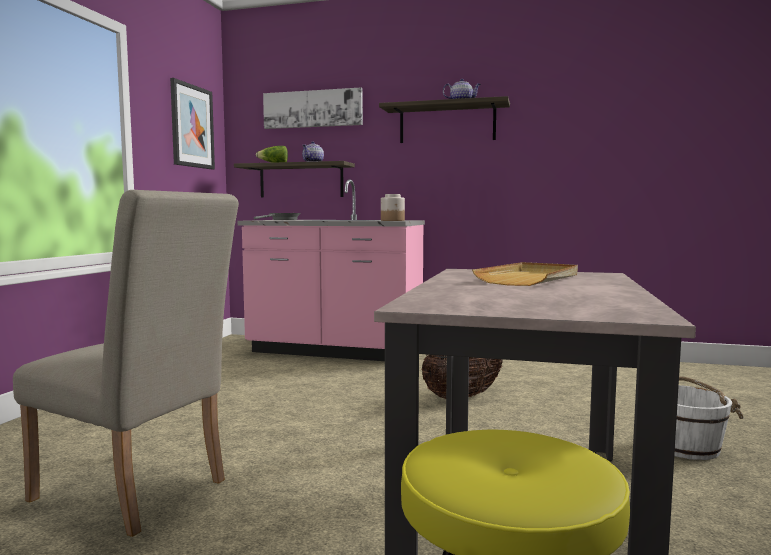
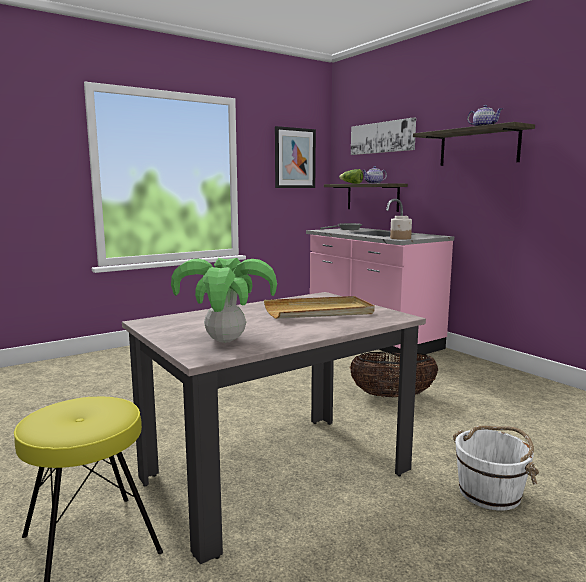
camera: 40 degrees right, 5 degrees up
(138, 494) = (132, 395): beige chair -> none
(587, 304) = (225, 340): none -> potted plant

